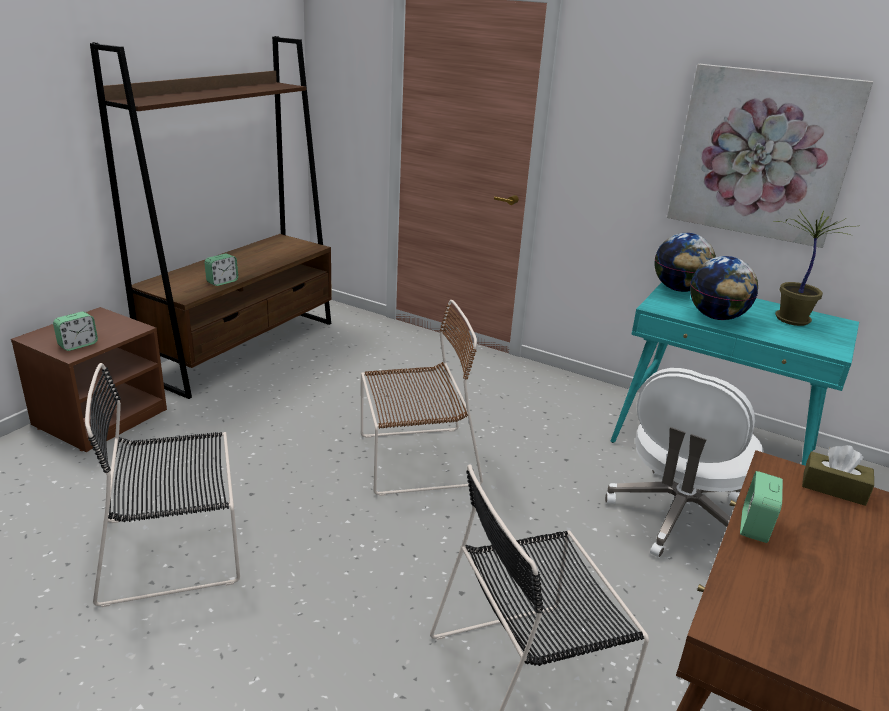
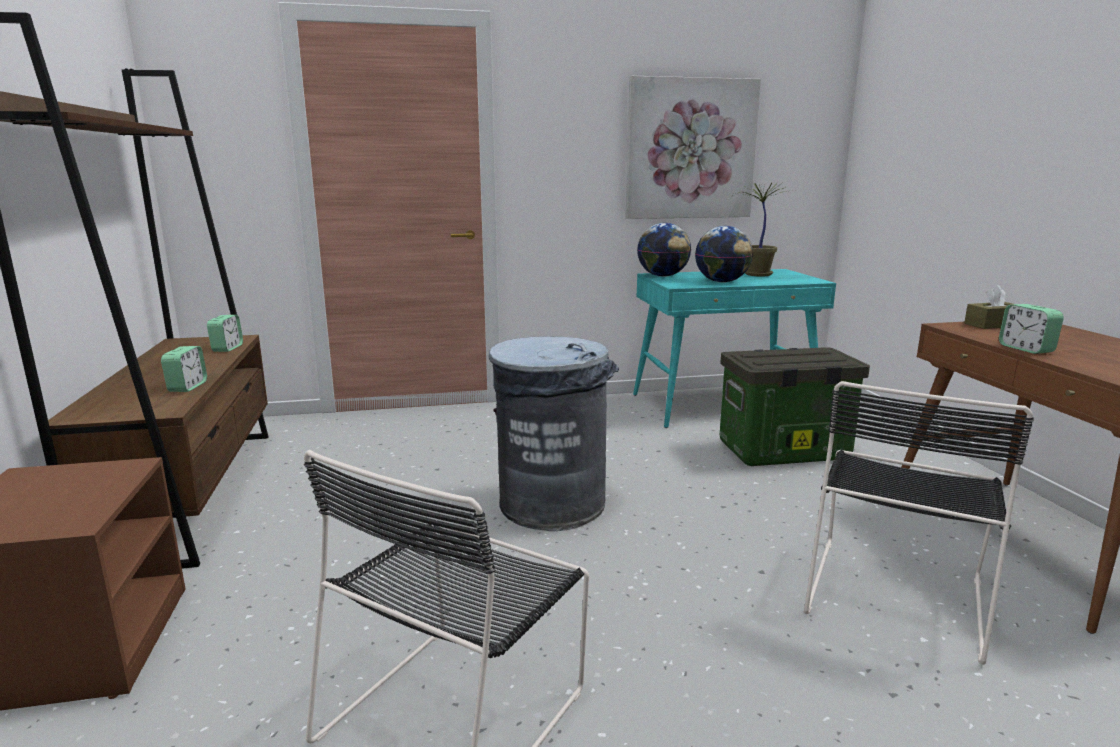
camera: 40 degrees left, 10 degrees down
(78, 345) = (65, 512): alarm clock -> alarm clock (227, 348)
(414, 460) = (552, 503): brown chair -> grey trash can
(678, 517) = (782, 452): white office chair -> storage box

